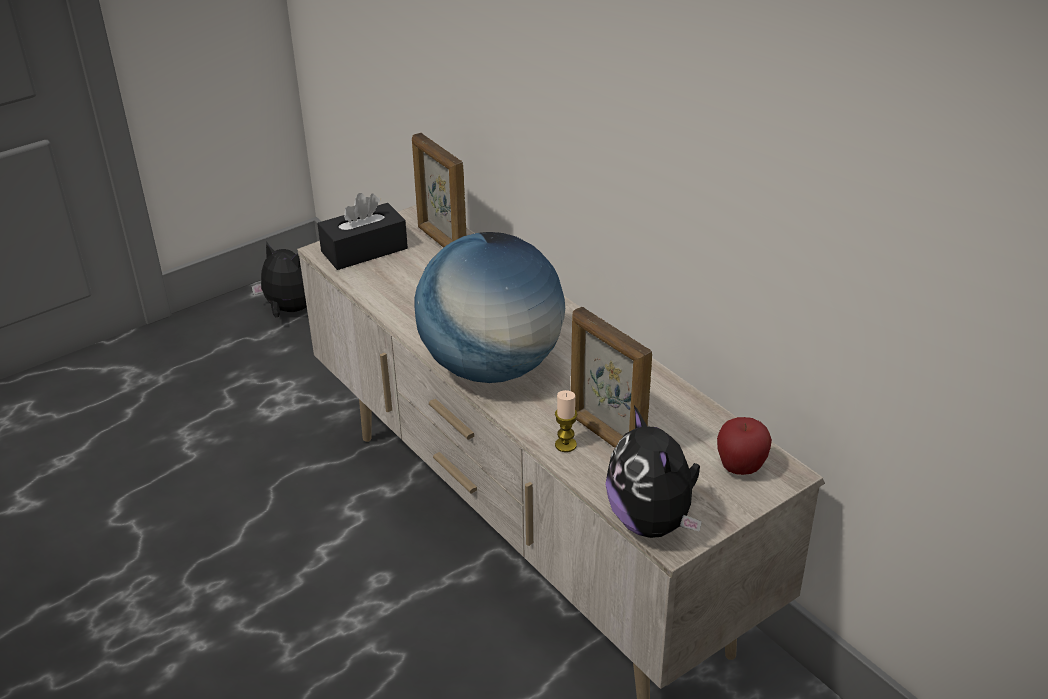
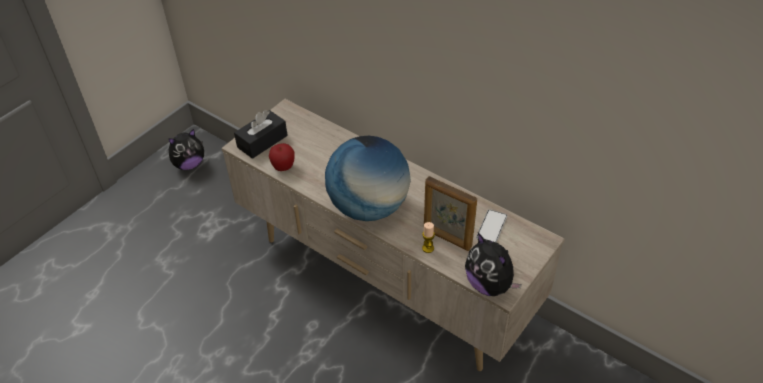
camera: 15 degrees left, 10 degrees up
(288, 310) = (189, 164): plush toy -> plush toy turned 135 degrees clockwise
(441, 242) = (305, 127): picture frame -> none
(693, 435) = (491, 227): none -> phone
(740, 468) = (522, 242): apple -> apple (283, 167)

